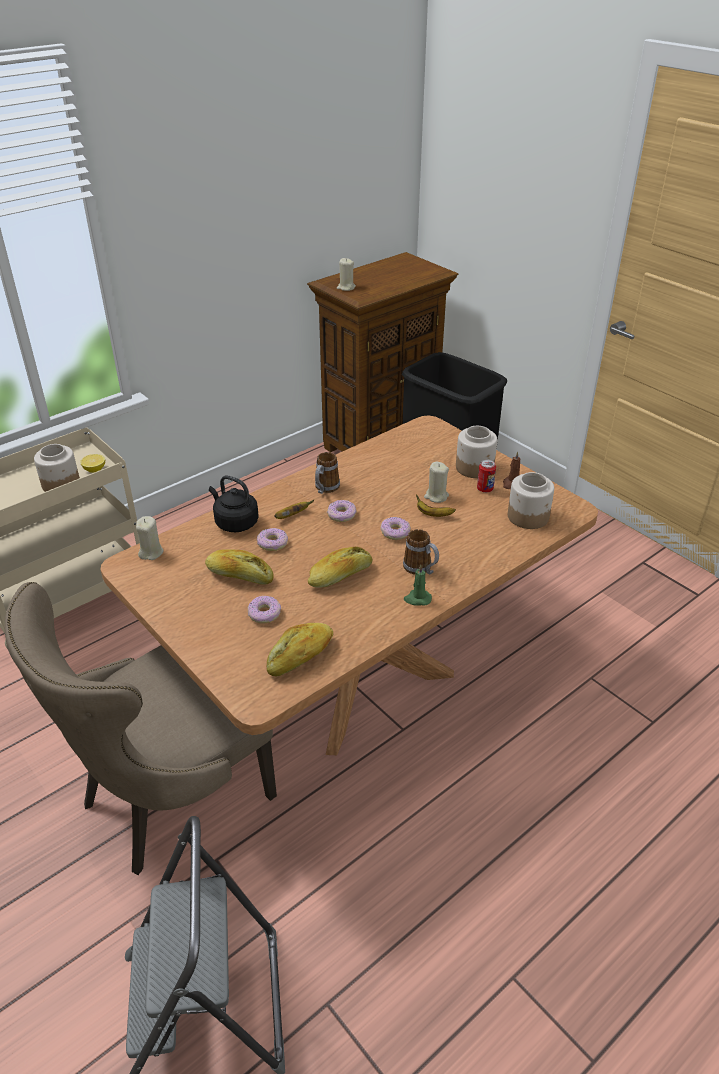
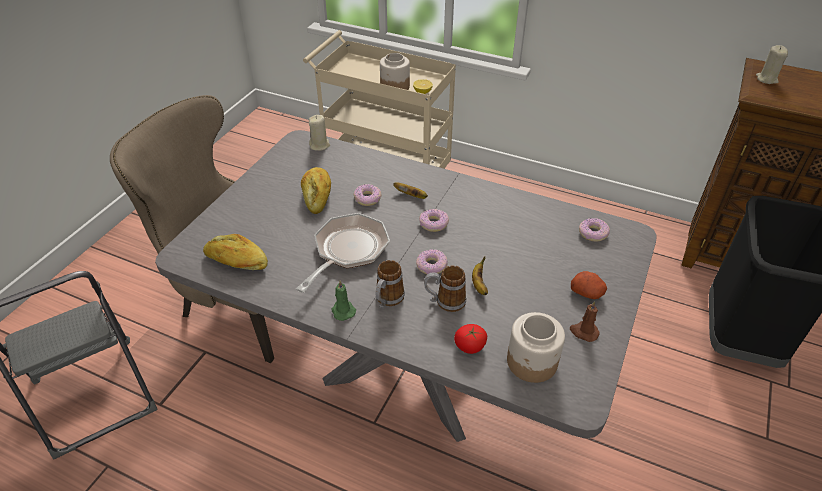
camera: 65 degrees right, 5 degrees up
(234, 522) = (381, 170): black kettle -> none
(264, 613) = (278, 225): donut -> donut (593, 233)
(325, 489) = (464, 201): mug -> mug (445, 302)
(340, 576) = (348, 251): bread -> frying pan
(360, 682) = (410, 371): brown dining table -> grey dining table
(436, 496) = (511, 277): beige candle -> none
(475, 468) = (587, 292): jar -> potato
(485, 489) = (554, 311): can -> none
(497, 541) = (469, 346): none -> tomato

